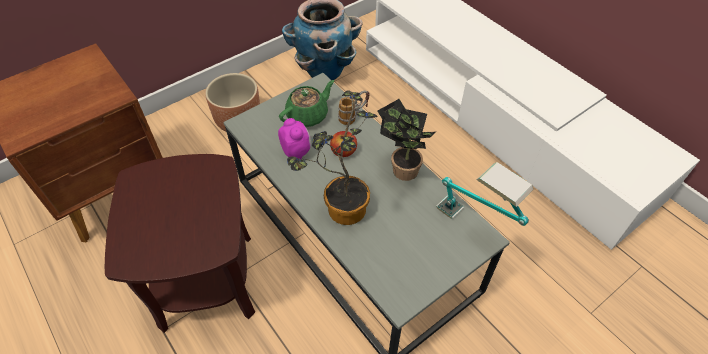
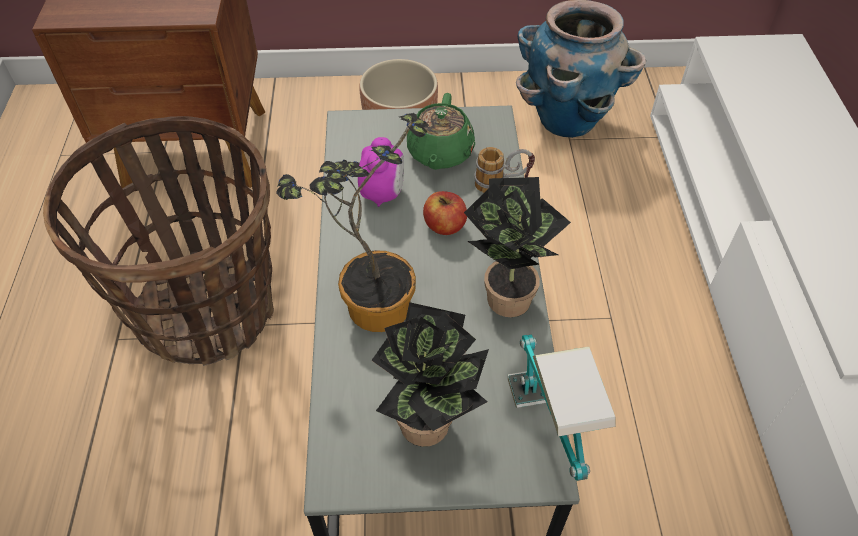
camera: 35 degrees right, 0 degrees up
(206, 280) = (206, 310): brown side table -> basket
(308, 115) = (440, 153): green teapot -> green teapot turned 105 degrees clockwise
(422, 251) = (430, 428): none -> potted plant

